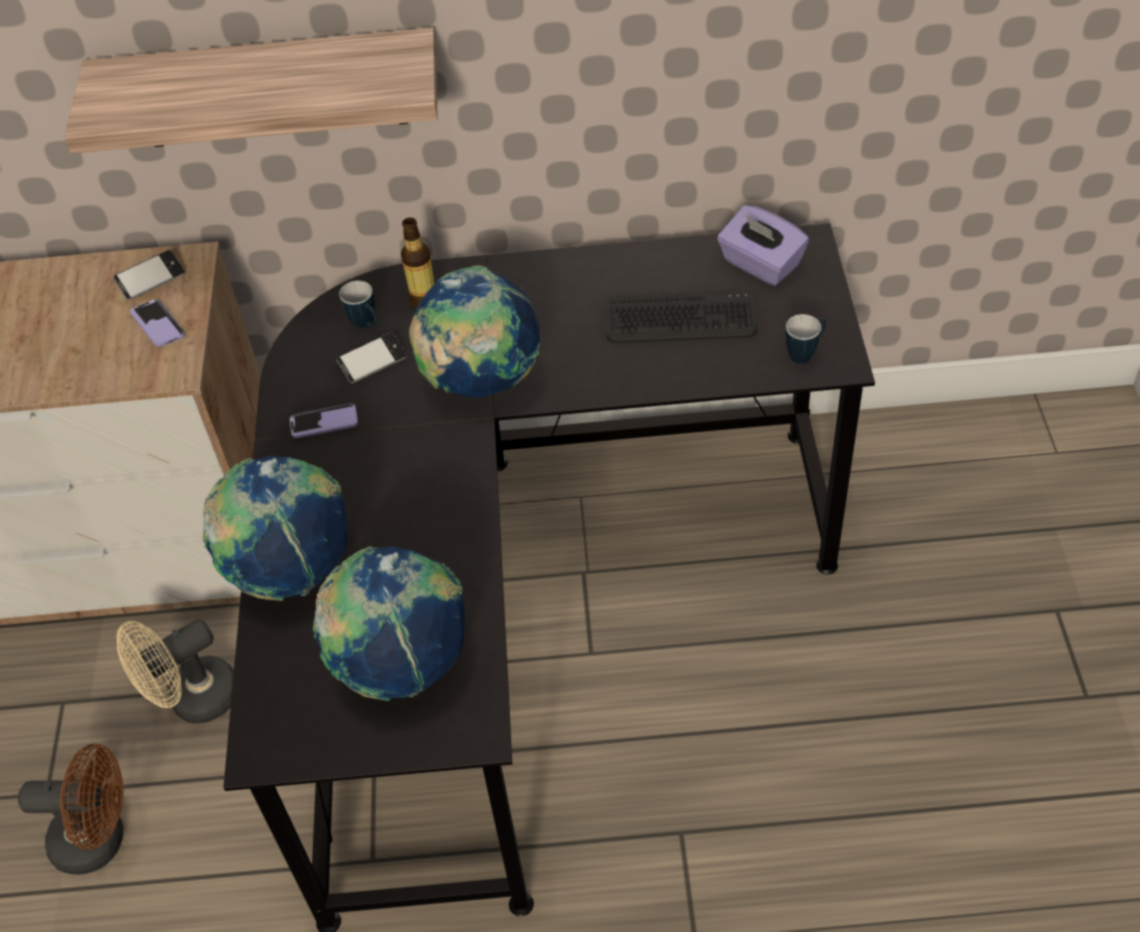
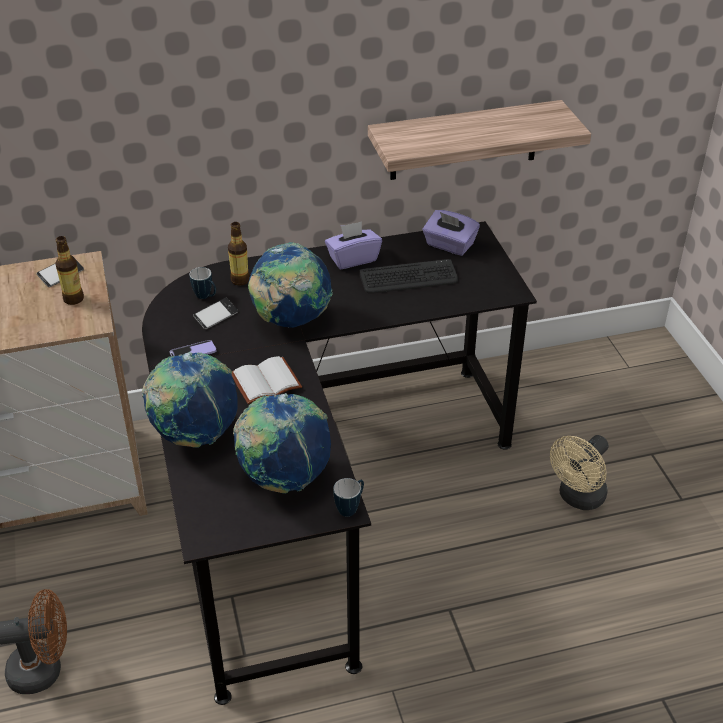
camera: 15 degrees left, 10 degrees down
(158, 325) = (73, 299): phone -> bottle
(194, 701) = (93, 574): beige fan -> beige fan (578, 498)
(270, 89) = (143, 143): shelf -> shelf (464, 140)
(418, 485) = (266, 380): none -> white book
(603, 276) = (353, 259): none -> purple tissue box
(805, 354) = (490, 289): mug -> mug (350, 508)

